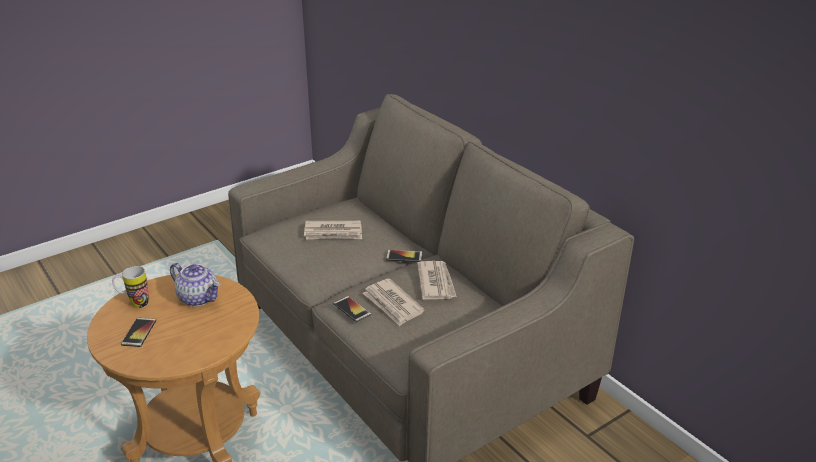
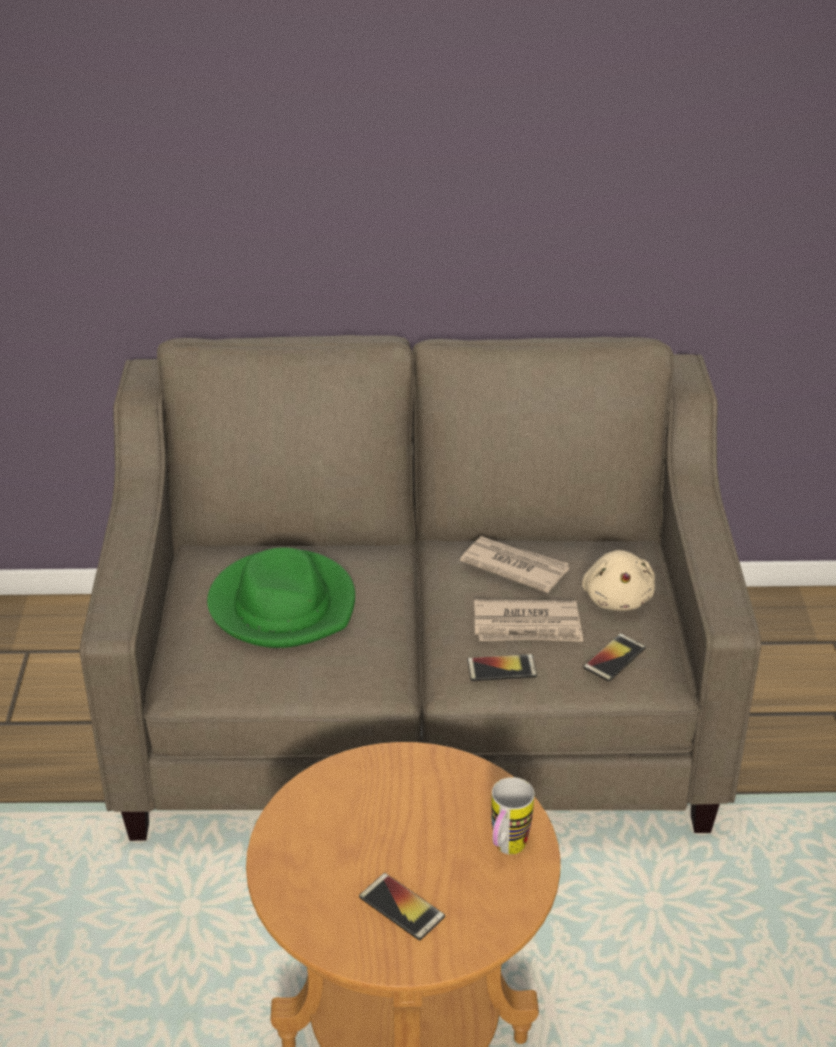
camera: 55 degrees left, 5 degrees up
(134, 303) = (308, 888): mug -> mug (506, 850)
(199, 298) = (367, 803): teapot -> none
(333, 233) = (283, 604): newspaper -> green hat
(404, 256) = (413, 567): phone -> phone (614, 658)
(451, 325) = (617, 597): none -> beige plush toy

